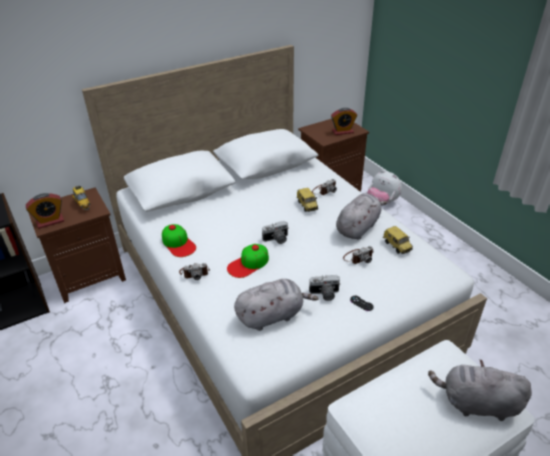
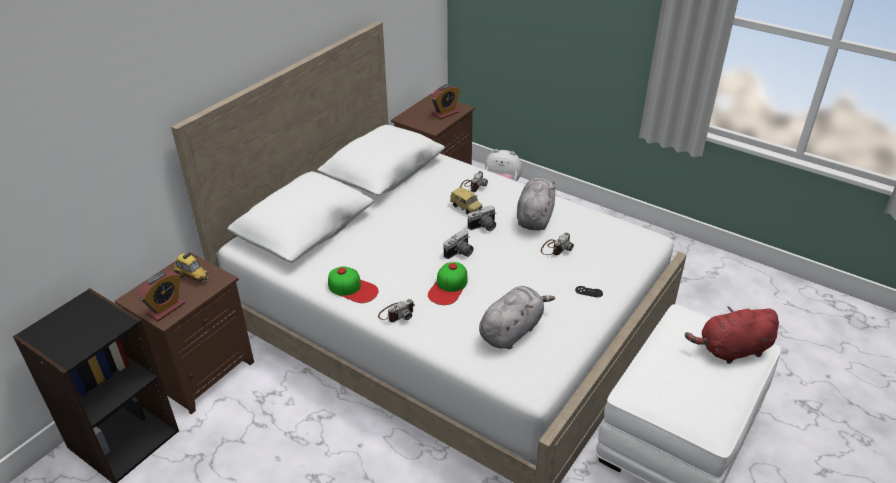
camera: 25 degrees left, 0 degrees up
(324, 294) = (548, 294): camera -> camera (483, 227)
(397, 246) = (585, 226): toy car -> none
(476, 403) = (731, 350): grey plush toy -> red plush toy

